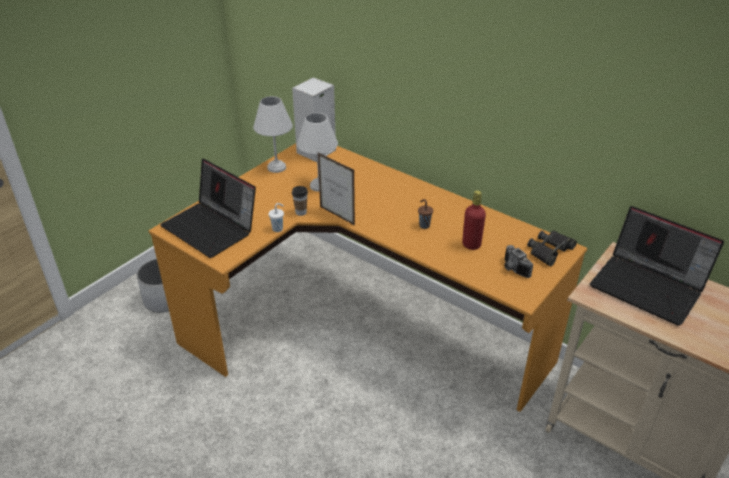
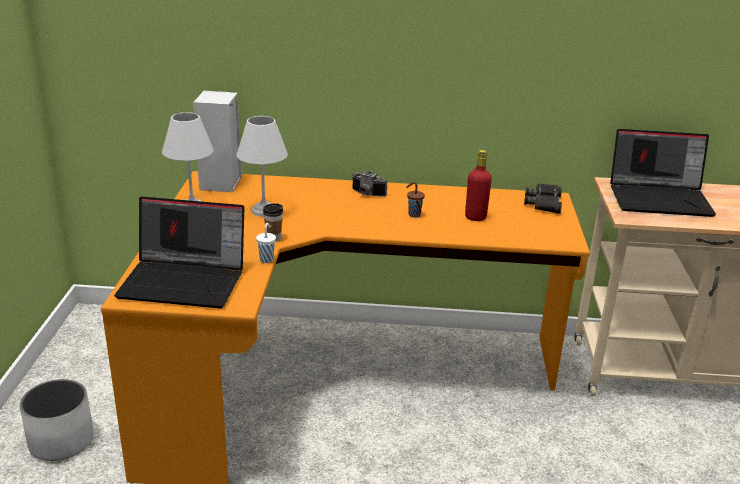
camera: 35 degrees left, 10 degrees down
(337, 216) = (317, 231): picture frame -> none
(513, 269) = (533, 225): camera -> camera (366, 194)

